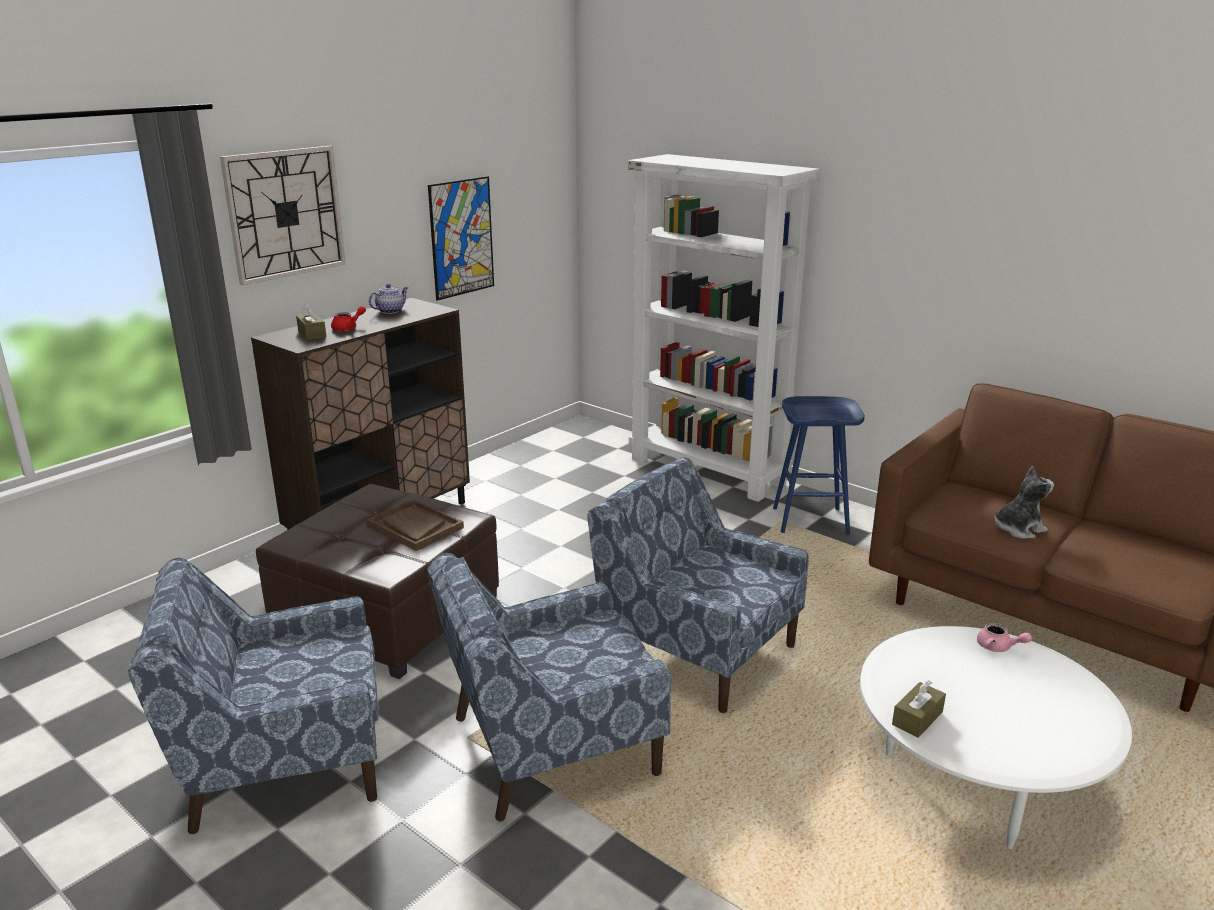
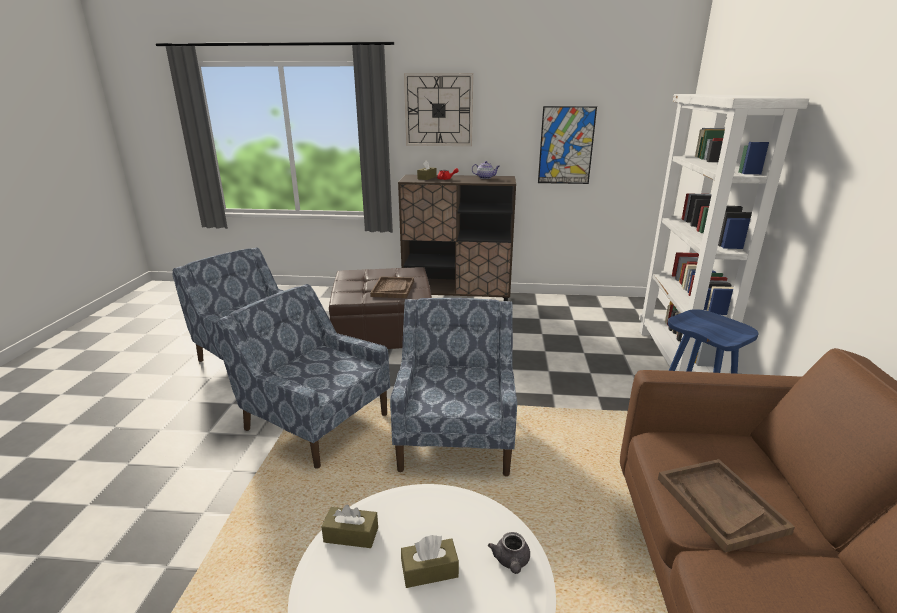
camera: 55 degrees right, 0 degrees up
(987, 689) = (429, 570): none -> brown tissue box
(998, 647) = (511, 561): pink teapot -> grey teapot
(1018, 529) = (720, 504): plush toy -> brown tray

